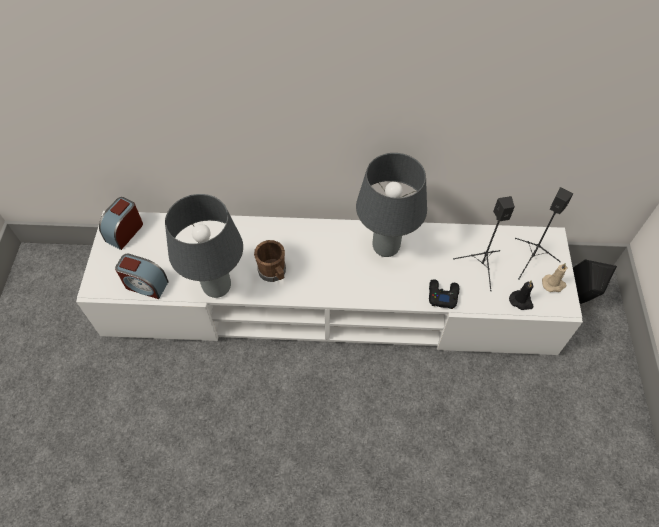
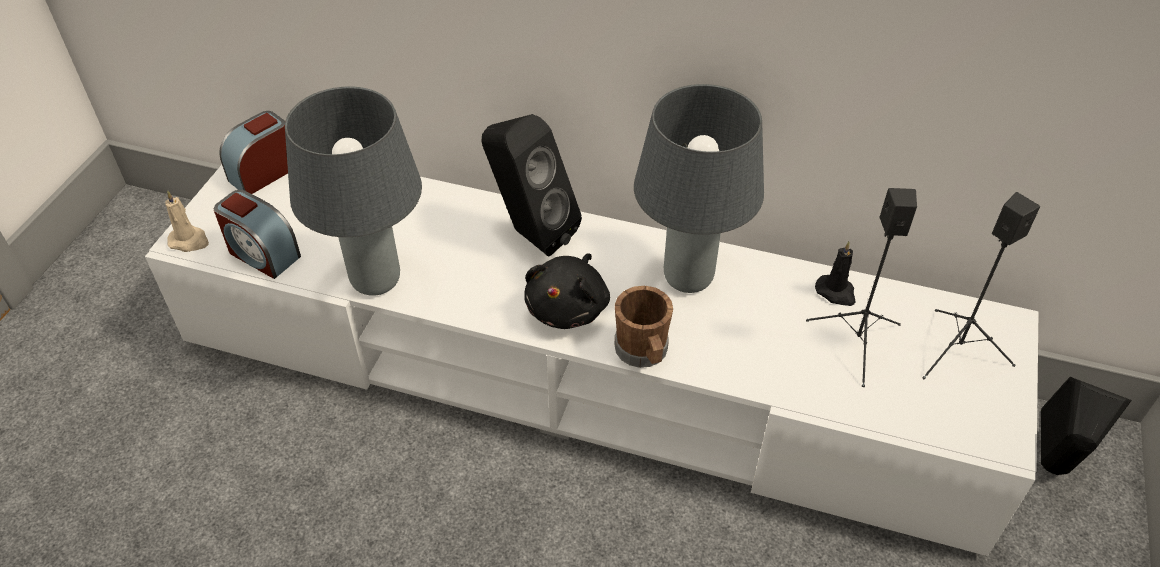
camera: 15 degrees right, 10 degrees down
(273, 273) = (478, 278): brown mug -> brown mug (643, 352)
(292, 238) = (530, 233): none -> black speaker
(328, 279) = (569, 307): none -> black plush toy
(442, 295) = (768, 374): black game controller -> none
(521, 301) = (918, 417): black candle -> black candle (836, 292)
(553, 284) = (992, 401): beige candle -> beige candle (189, 241)

